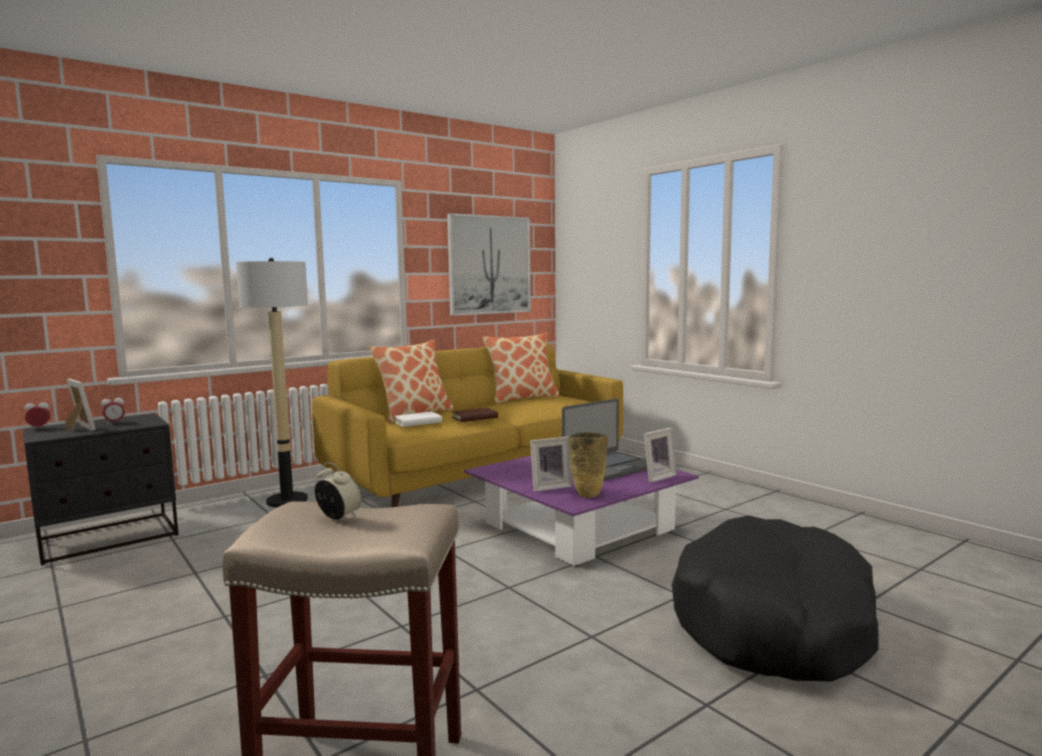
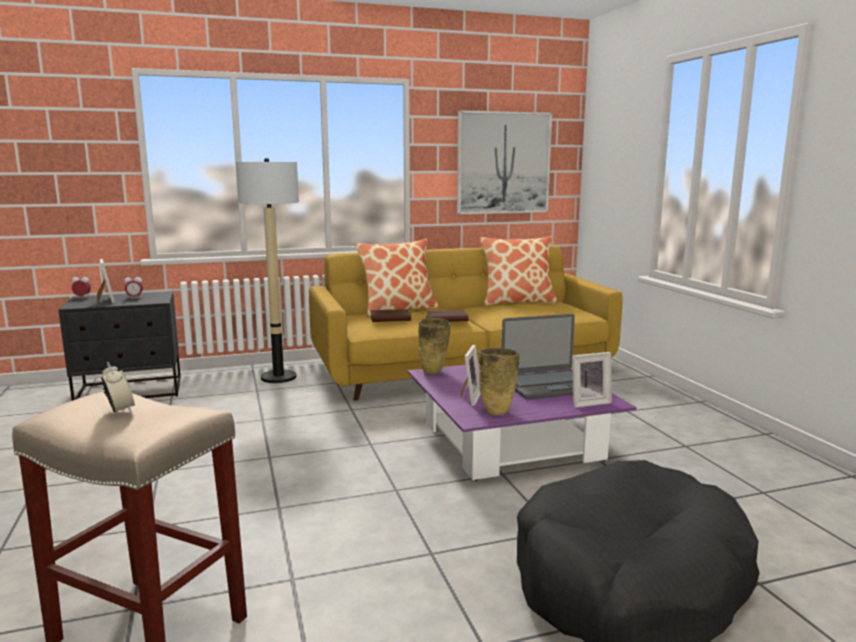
camera: 20 degrees right, 5 degrees up
(418, 422) = (390, 318): white book -> brown book
(492, 469) = (433, 373): none -> beige vase
(550, 487) = (469, 398): picture frame -> picture frame turned 75 degrees counterclockwise

